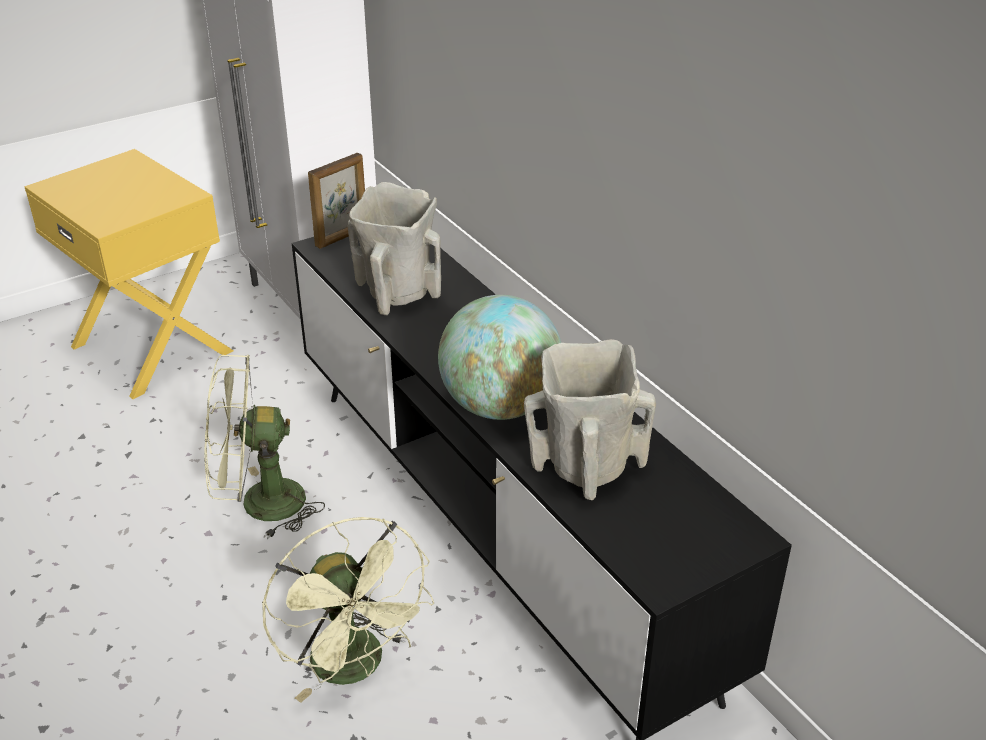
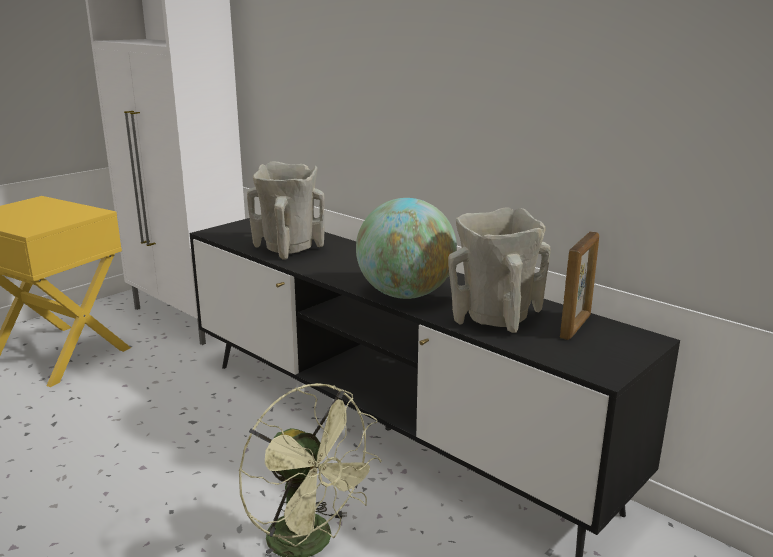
camera: 15 degrees left, 15 degrees down
(259, 505) = (183, 441): green fan -> none
(342, 237) = (229, 227): picture frame -> picture frame (575, 326)

